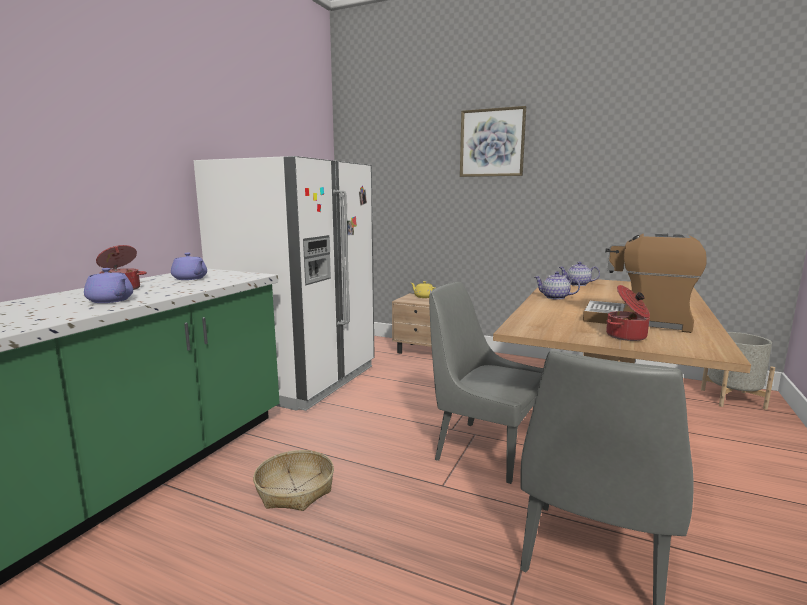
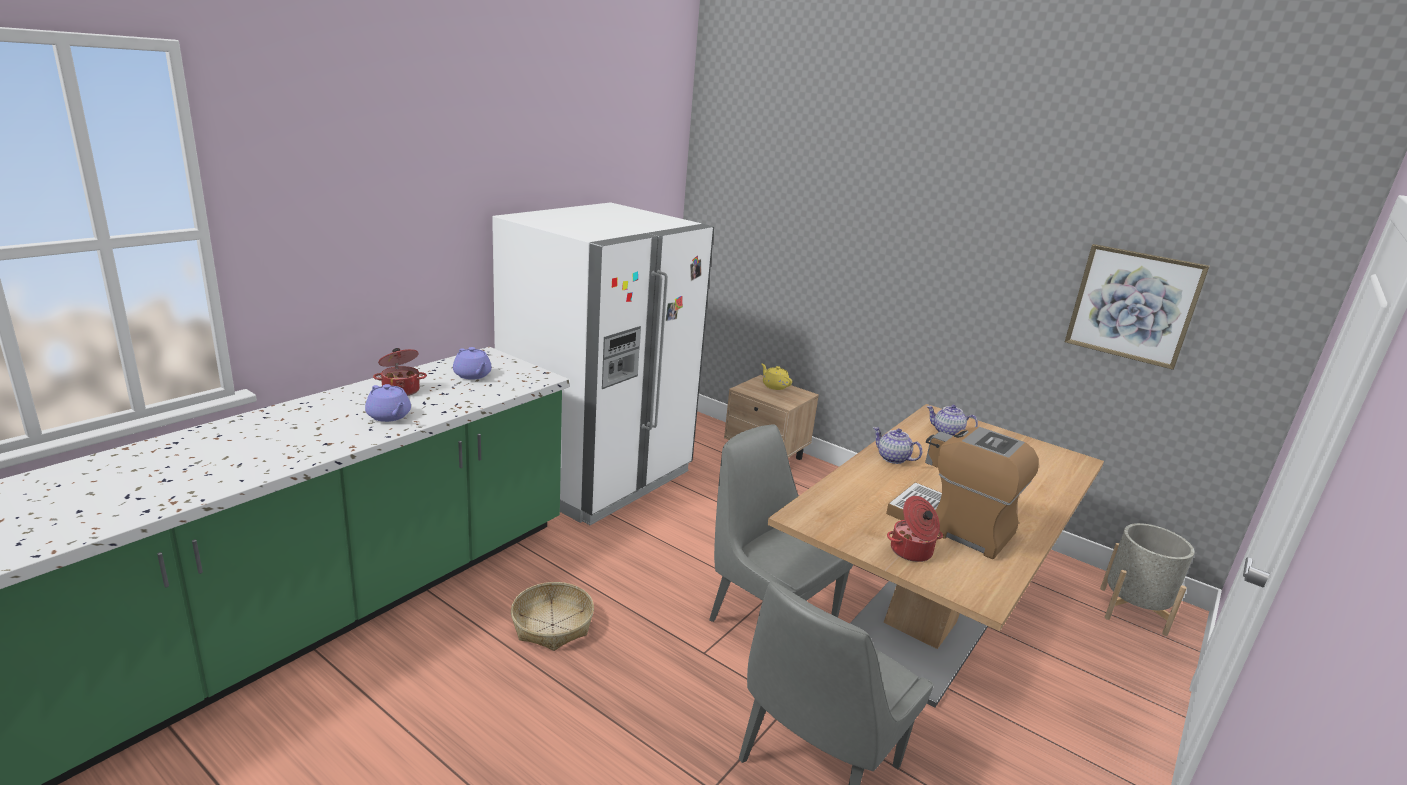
camera: 10 degrees right, 10 degrees up
(492, 143) = (892, 200): picture -> picture (1133, 305)

